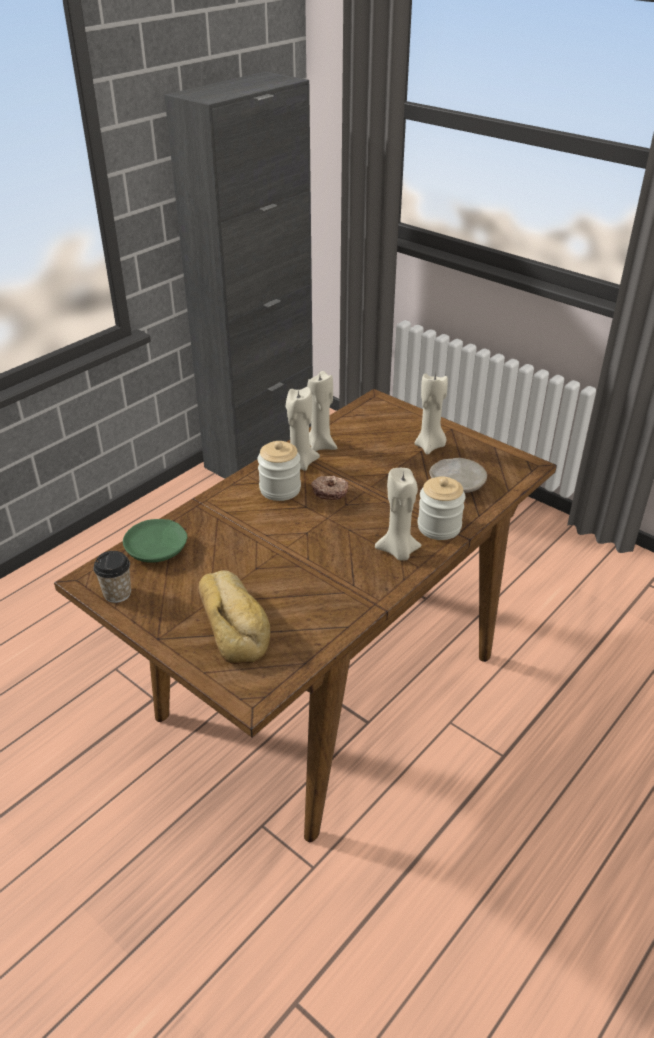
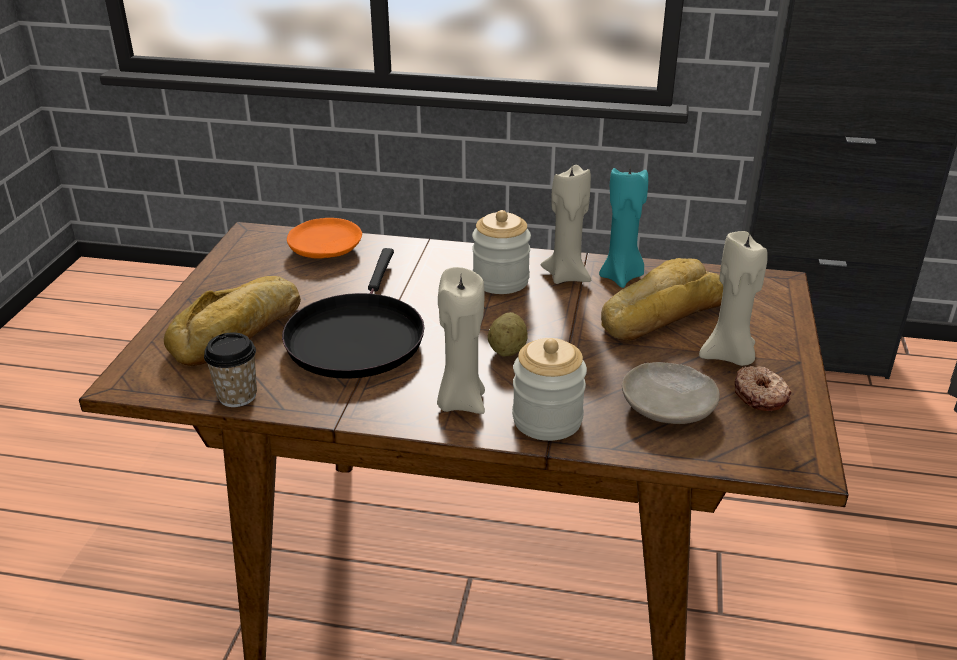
camera: 60 degrees right, 5 degrees down
(117, 593) = (240, 255): cup -> cup (237, 396)
(157, 549) = (325, 250): green plate -> orange plate
(291, 570) = (356, 337): none -> black frying pan
(321, 445) = (622, 277): beige candle -> turquoise candle
(330, 491) = (533, 313): donut -> donut (760, 395)
(360, 515) = (507, 350): none -> potato
(371, 449) = (660, 313): none -> bread

